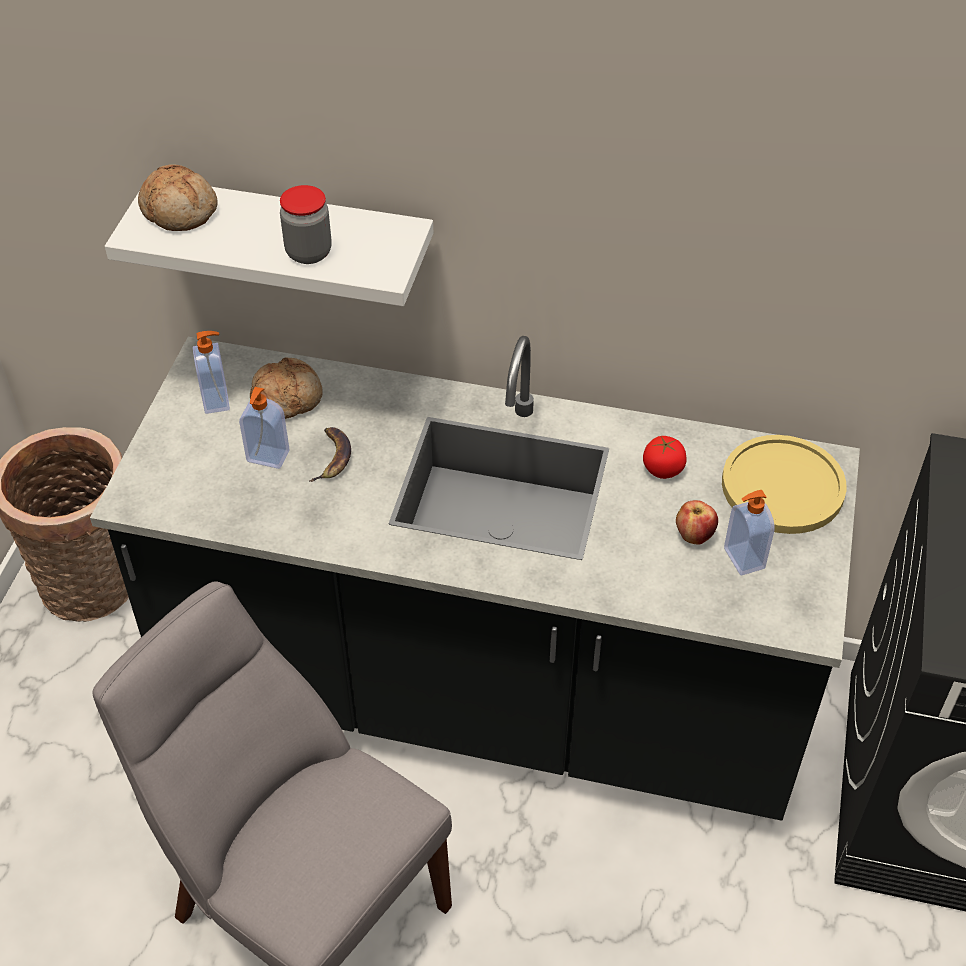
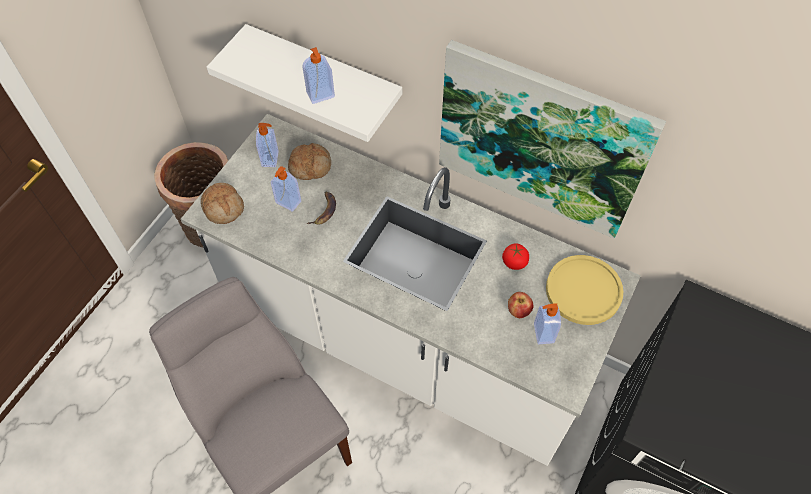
camera: 15 degrees right, 10 degrees up
(180, 210) = (256, 51): bread -> bread (224, 207)
(308, 253) = (321, 95): jar -> soap dispenser
(482, 692) = (405, 341): black counter -> white counter
(671, 252) = (540, 140): none -> picture

